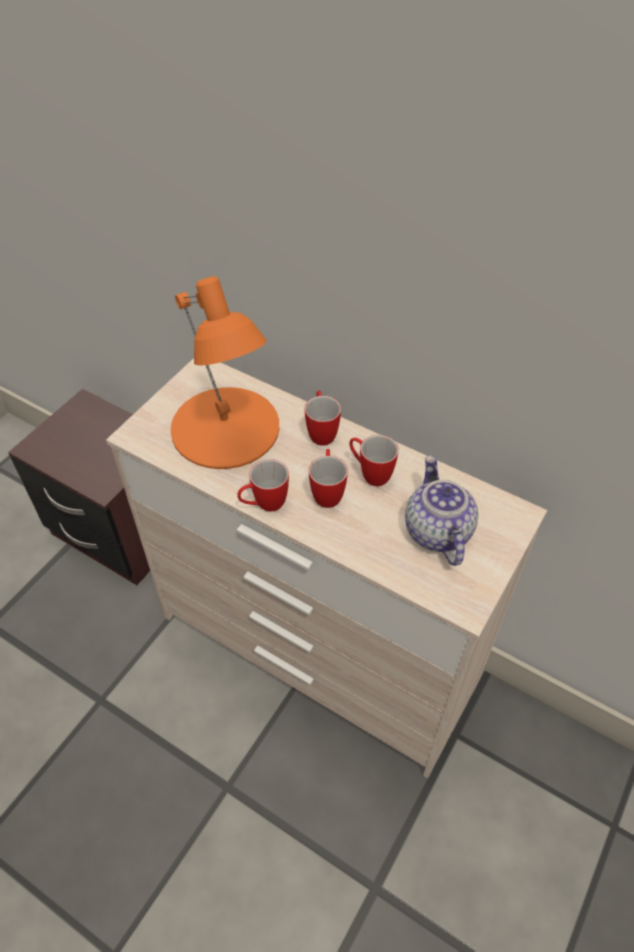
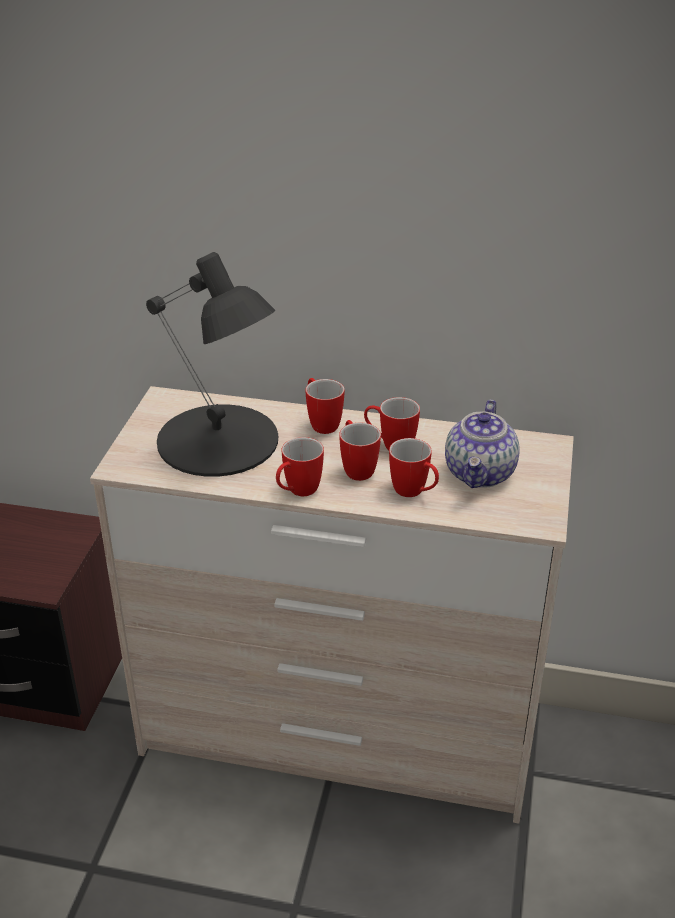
camera: 20 degrees left, 15 degrees down
(225, 429) = (218, 441): orange table lamp -> black table lamp
(365, 536) = (414, 493): none -> mug
(436, 531) = (481, 474): teapot -> teapot turned 135 degrees counterclockwise

